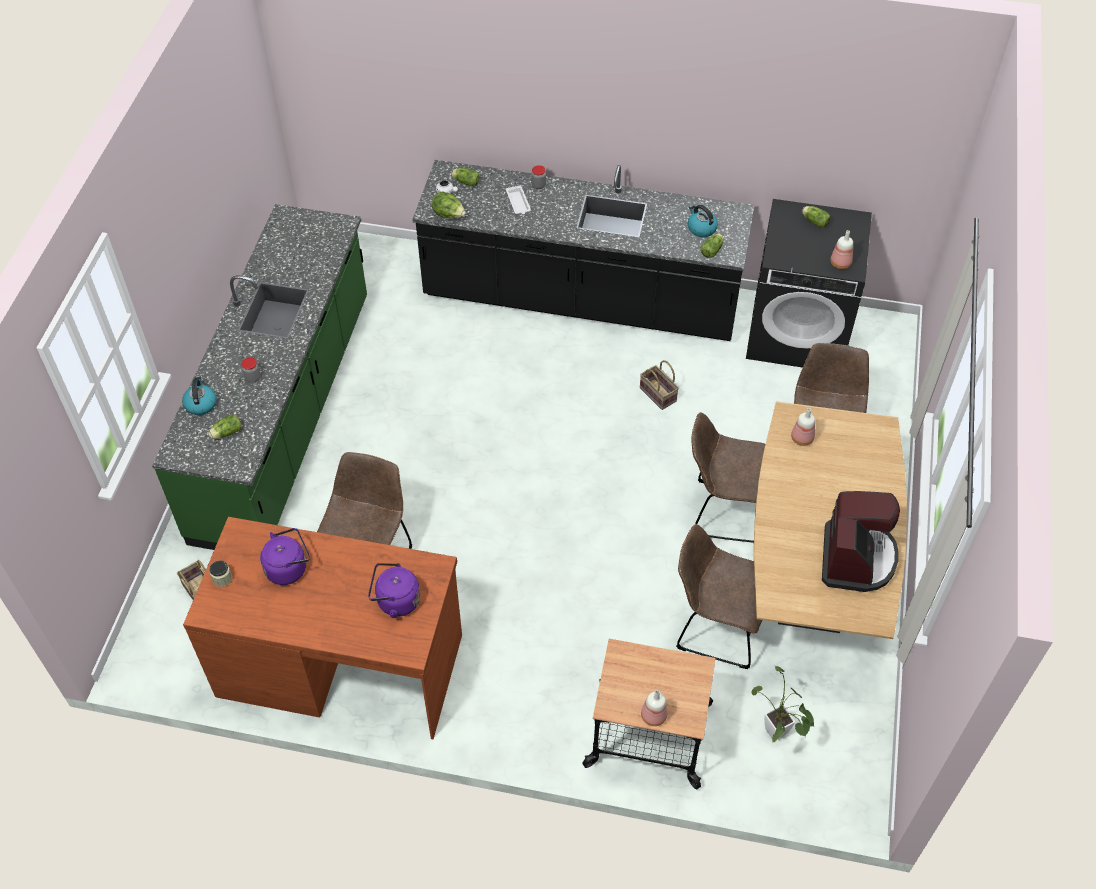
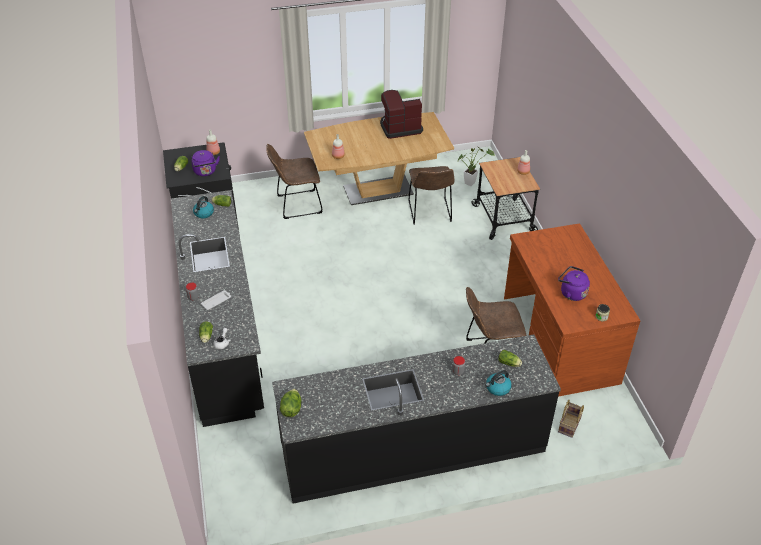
camera: 115 degrees left, 10 degrees down
(285, 417) = (413, 449): green counter -> black counter
(395, 601) = (554, 245): purple kettle -> purple kettle (205, 172)
(449, 215) = (247, 332): lettuce -> lettuce (291, 409)
(659, 394) = (288, 273): basket -> none
(724, 511) = (358, 227): brown chair -> none

